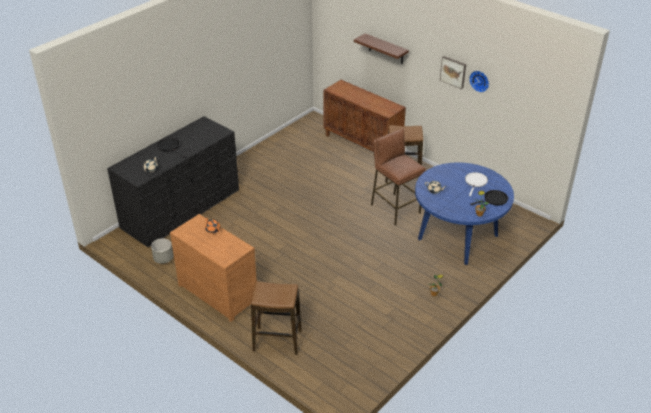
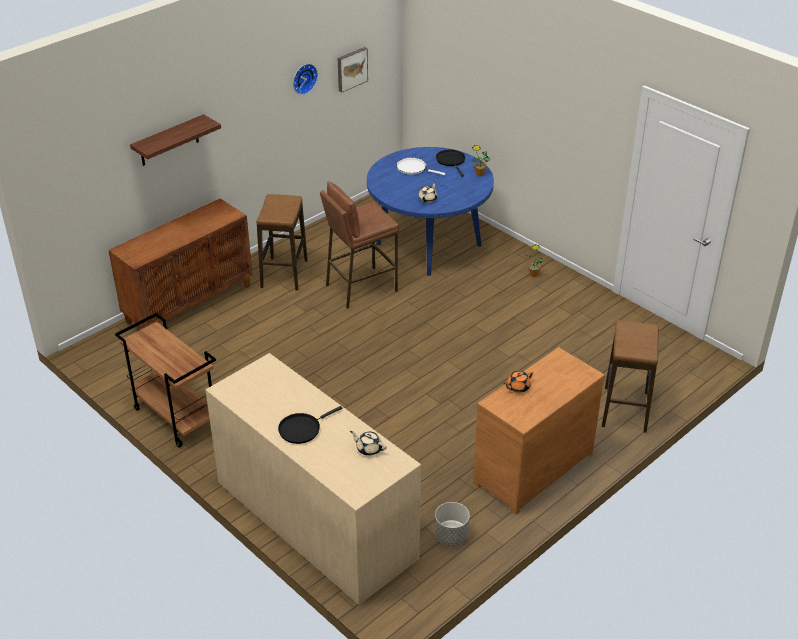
camera: 85 degrees left, 0 degrees up
(181, 208) = (315, 519): black dresser -> beige dresser
(261, 153) = (175, 416): none -> brown cart
(453, 72) = (269, 94): picture -> picture (351, 69)

